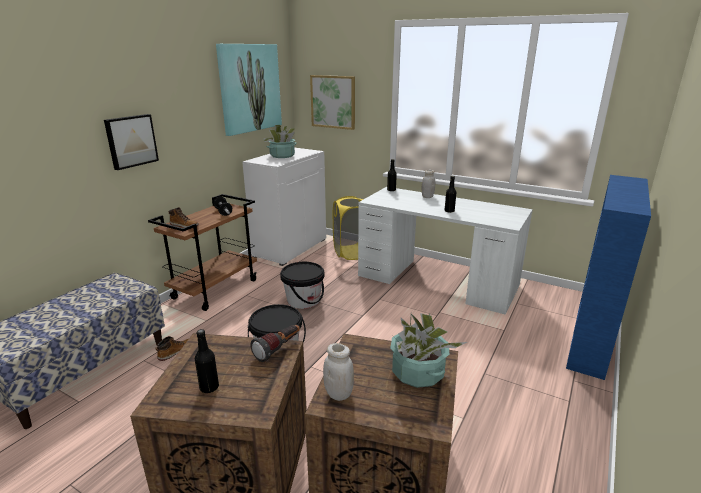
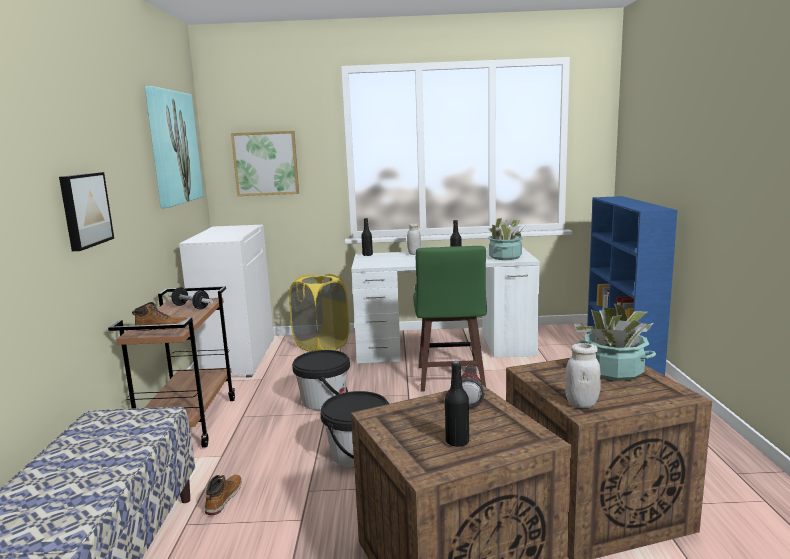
camera: 30 degrees left, 10 degrees down
(282, 156) = (221, 233): potted plant -> potted plant (505, 257)
(407, 312) = (450, 379): none -> green stool

